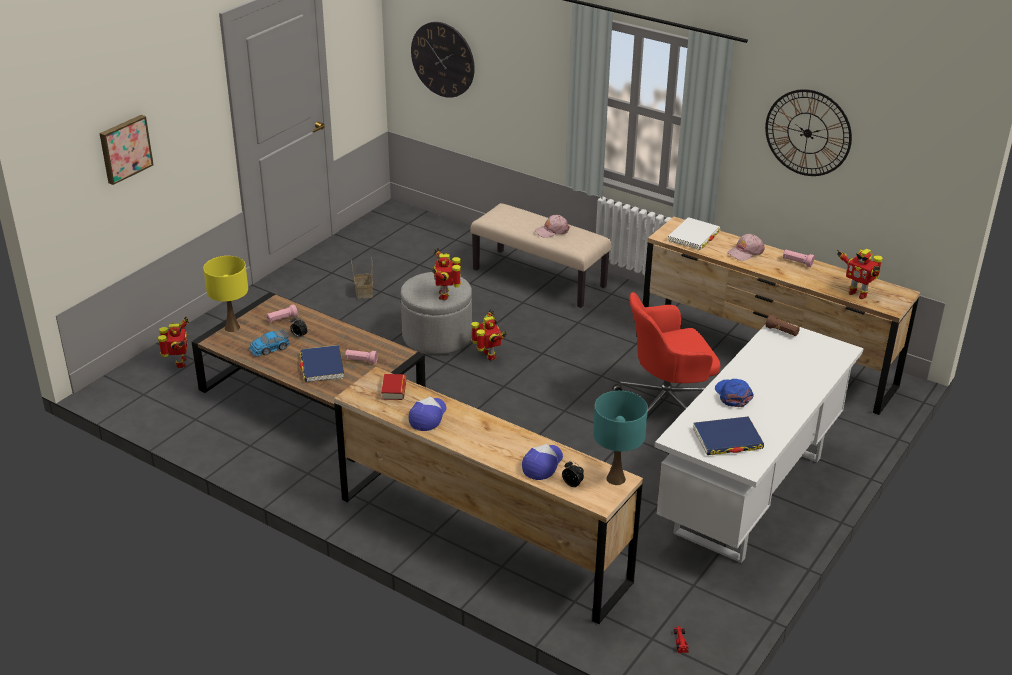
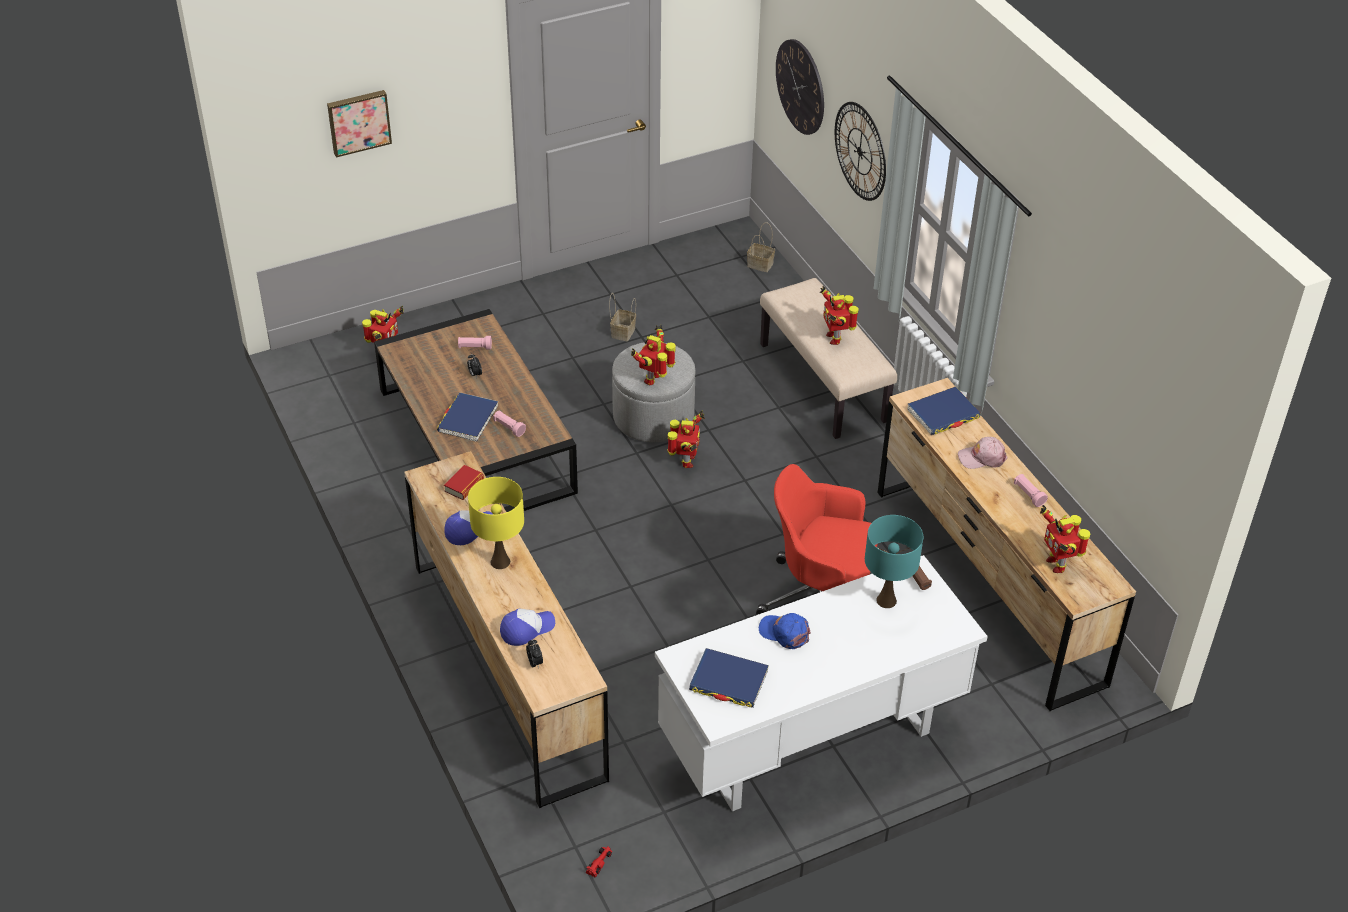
camera: 30 degrees right, 10 degrees up
(232, 328) = (421, 340): yellow table lamp -> yellow table lamp (500, 562)
(269, 348) = (437, 378): toy car -> none
(427, 223) = (761, 264): none -> basket
(552, 231) = (835, 338): pink cap -> toy robot
(615, 479) = (579, 675): turquoise table lamp -> turquoise table lamp (886, 600)
(694, 236) = (943, 414): white book -> blue book
(733, 395) = (784, 633): blue cap -> blue cap turned 75 degrees counterclockwise
(807, 133) = (1081, 347): wall clock -> wall clock (860, 151)

